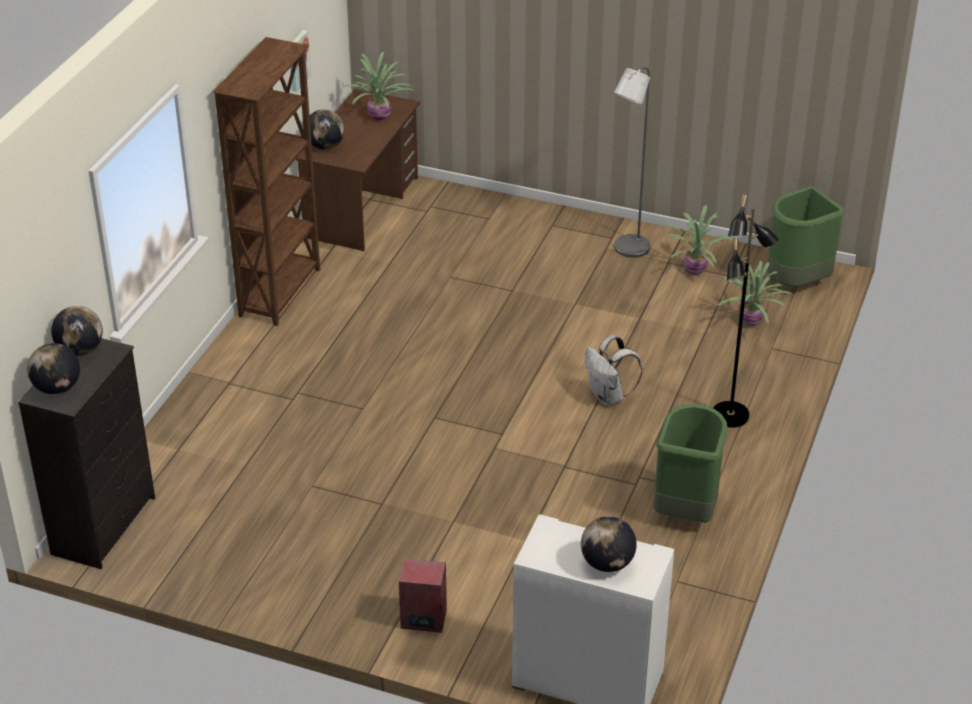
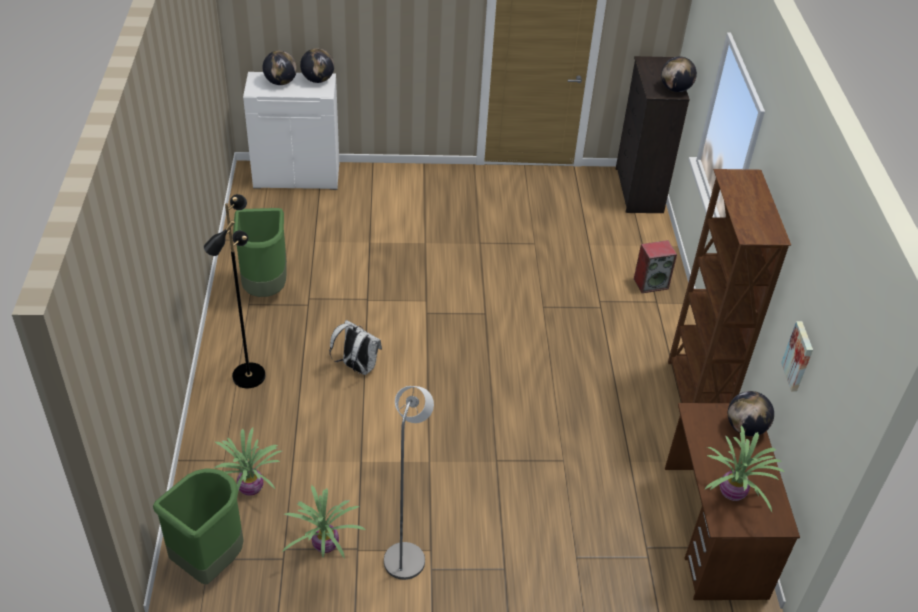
camera: 155 degrees right, 5 degrees up
(57, 388) = (661, 67): globe -> globe (318, 80)
(422, 619) = (409, 185): speaker -> speaker (651, 283)

